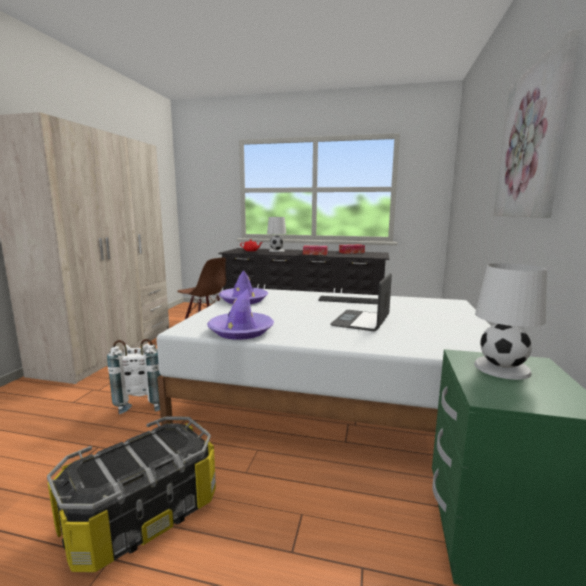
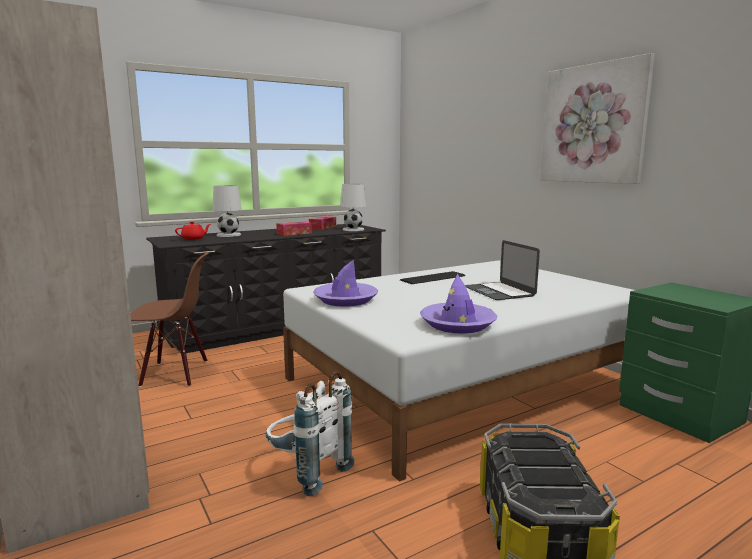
camera: 45 degrees left, 0 degrees up
(501, 368) = (678, 292): white table lamp -> white table lamp (353, 229)

